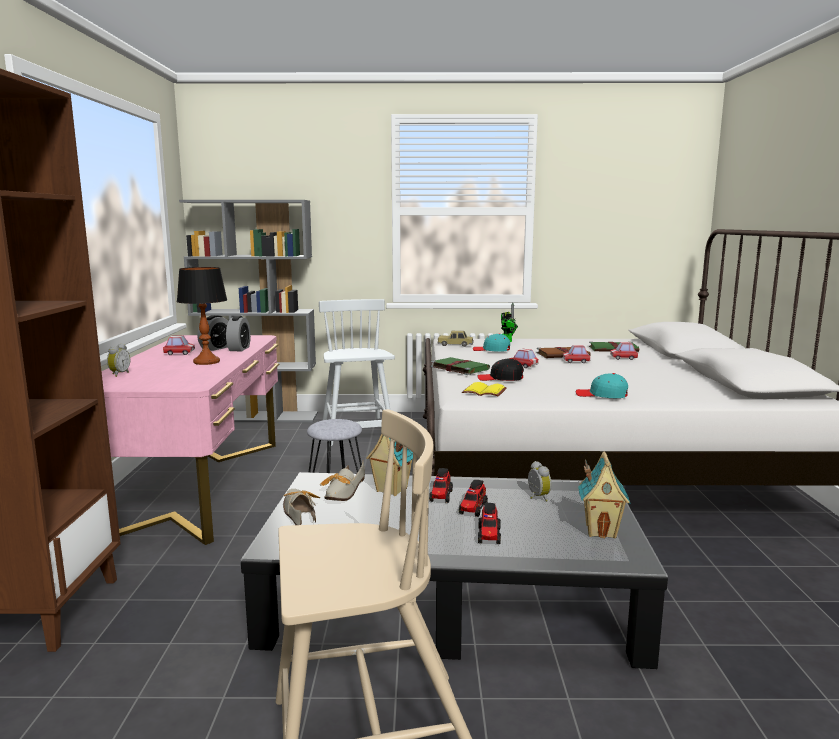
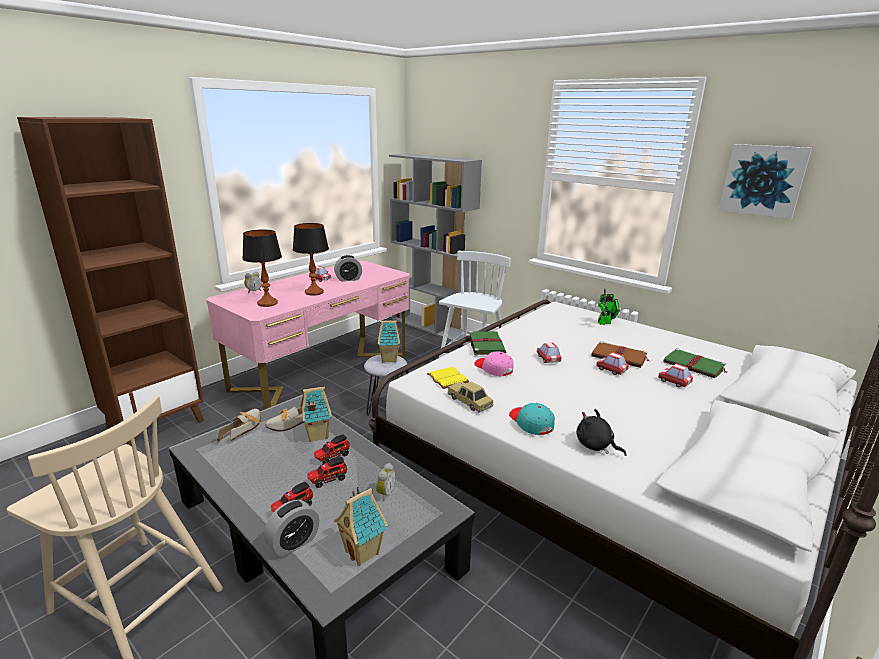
camera: 40 degrees right, 10 degrees up
(173, 378) = (267, 303): none -> table lamp
(239, 349) = (358, 284): alarm clock -> alarm clock (294, 543)
(336, 422) = (390, 359): none -> toy house
(455, 345) = (549, 314): toy car -> toy car (469, 402)
(491, 350) = (565, 330): turquoise cap -> none
(500, 379) = (493, 368): black cap -> pink cap
(595, 197) = (763, 180): none -> picture
(663, 393) = (596, 446): none -> black plush toy

